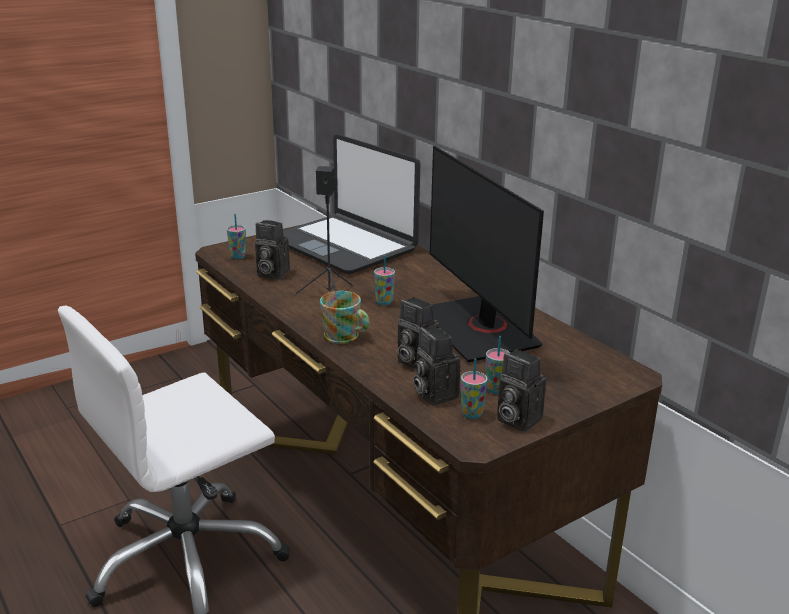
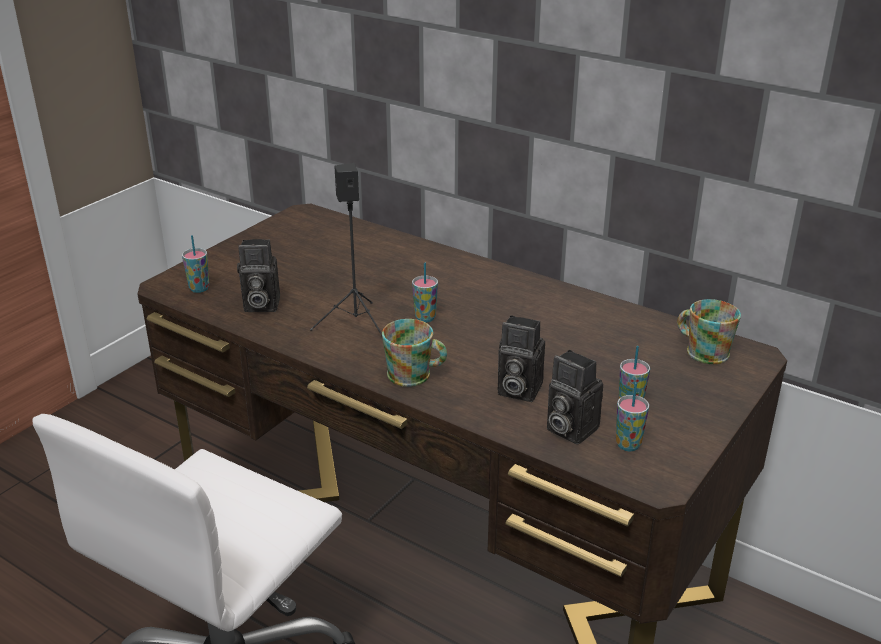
camera: 20 degrees left, 5 degrees up
(344, 245) = (322, 249): laptop -> none
(478, 329) = (556, 332): monitor -> none
(515, 419) = (677, 440): camera -> none
(591, 364) = (702, 351): none -> mug

